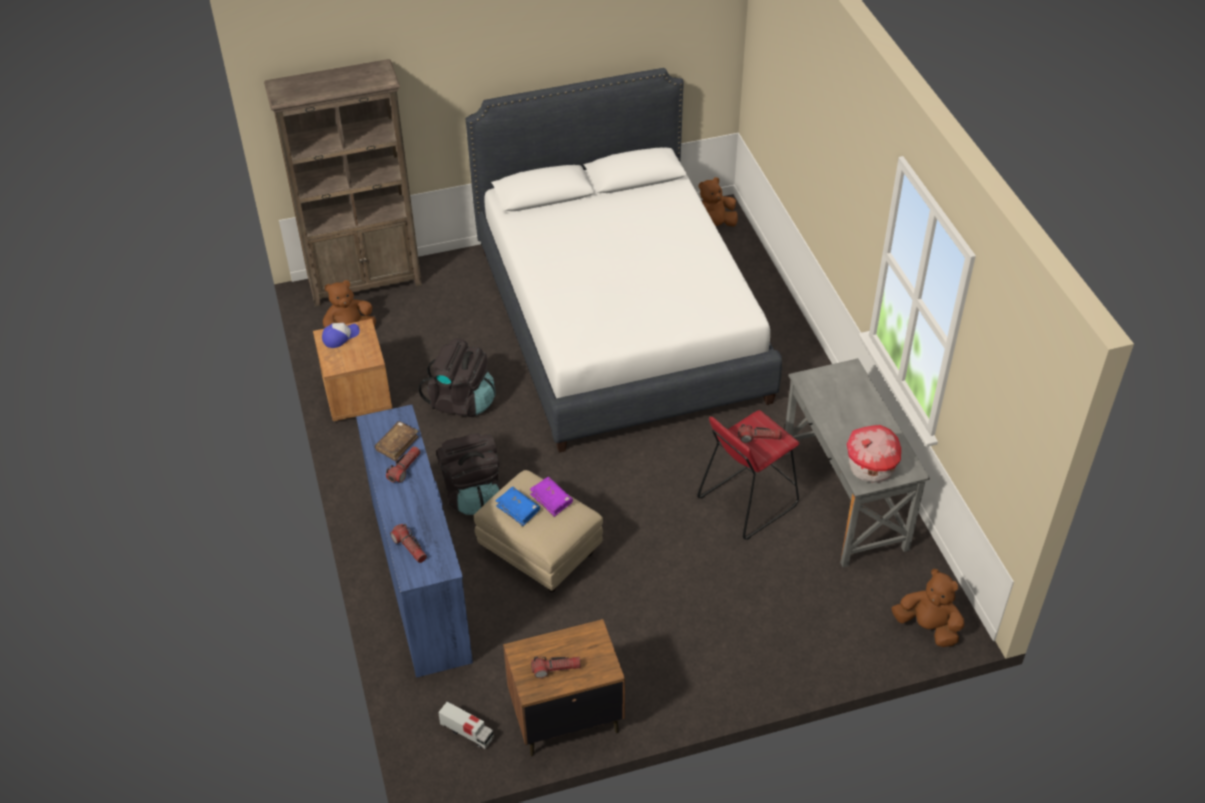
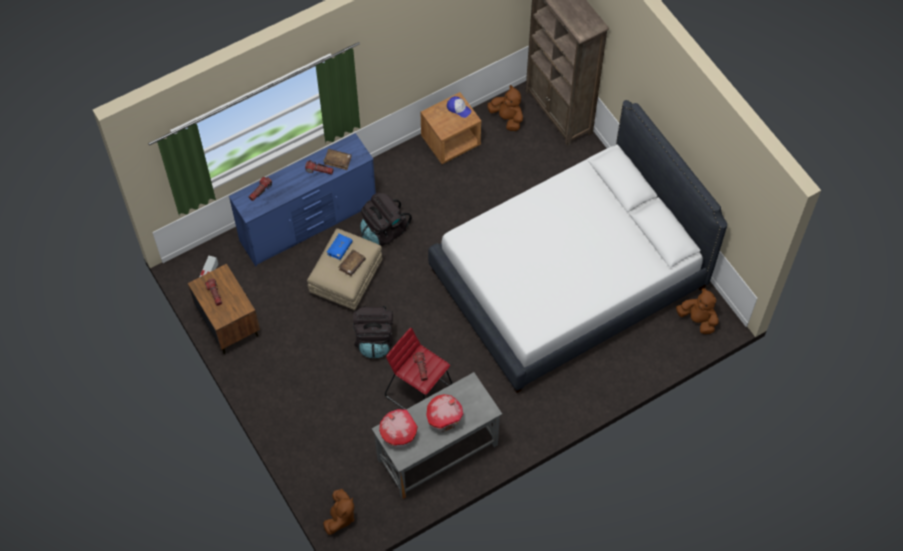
camera: 75 degrees right, 15 degrees up
(461, 401) = (462, 202): black backpack -> black backpack (374, 339)
(551, 499) = (352, 265): purple book -> brown book
(855, 416) = (444, 419): none -> toy house

